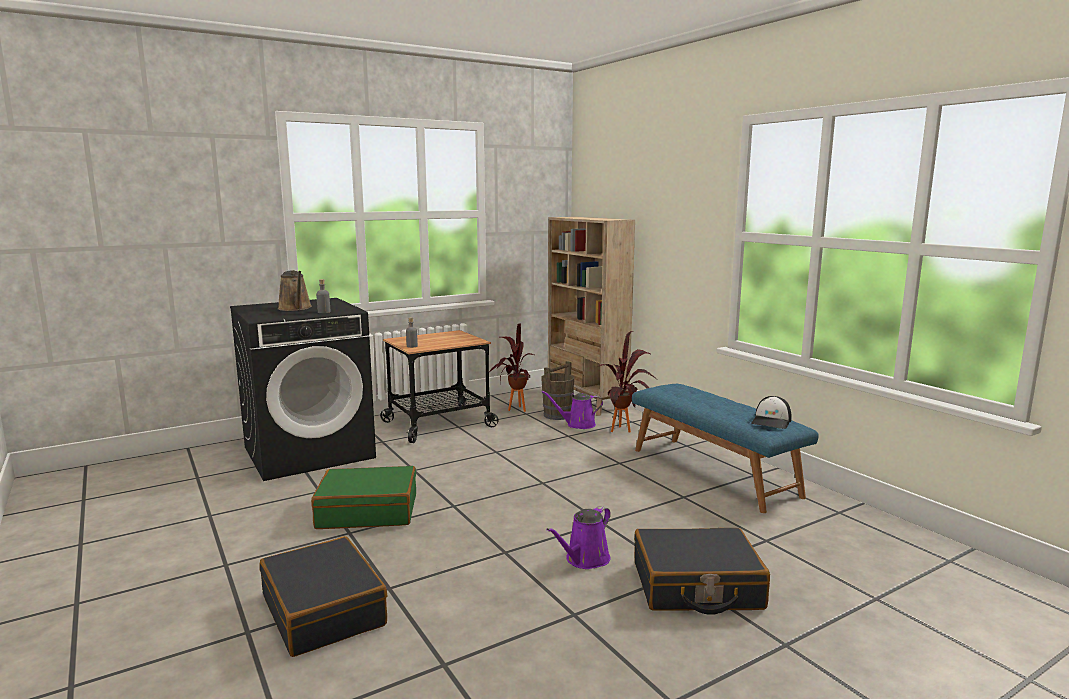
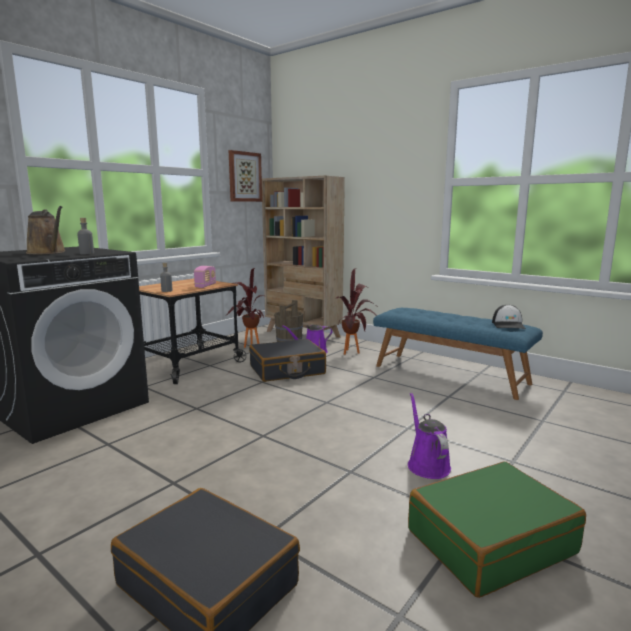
camera: 20 degrees left, 0 degrees up
(368, 511) = (178, 456): green suitcase -> green suitcase (490, 541)
(455, 342) = (205, 286): none -> radio
(532, 214) = (244, 177): none -> picture
(585, 560) = (427, 464): purple watering can -> purple watering can turned 150 degrees clockwise
(696, 586) = (537, 469): black suitcase -> black suitcase (287, 370)

